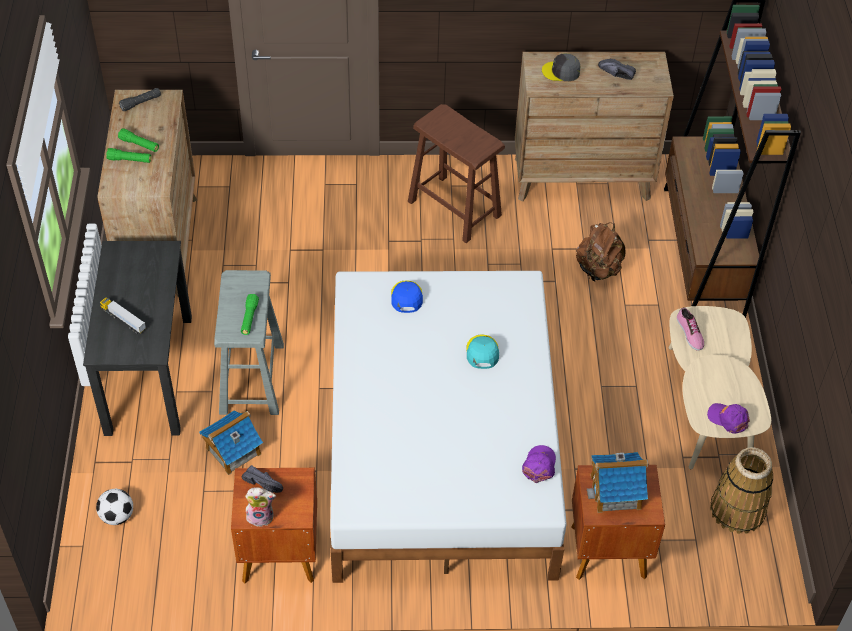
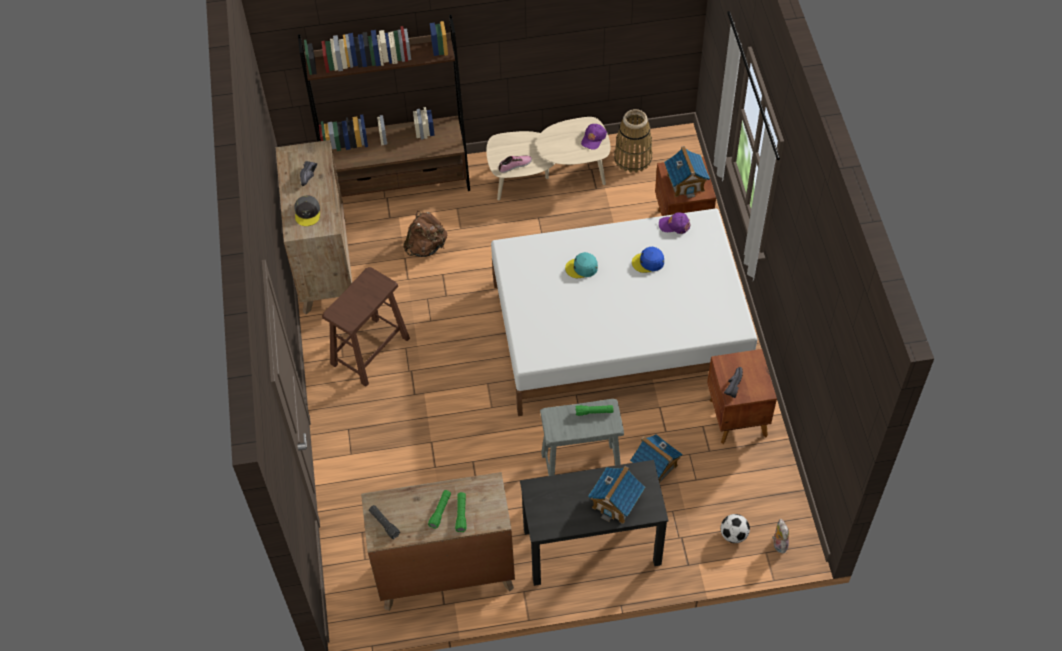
camera: 95 degrees left, 5 degrees up
(123, 320) = (616, 502): toy truck -> toy house
(261, 516) = (761, 381): plush toy -> plush toy (778, 543)
(406, 297) = (537, 322): blue cap -> blue cap (648, 262)

